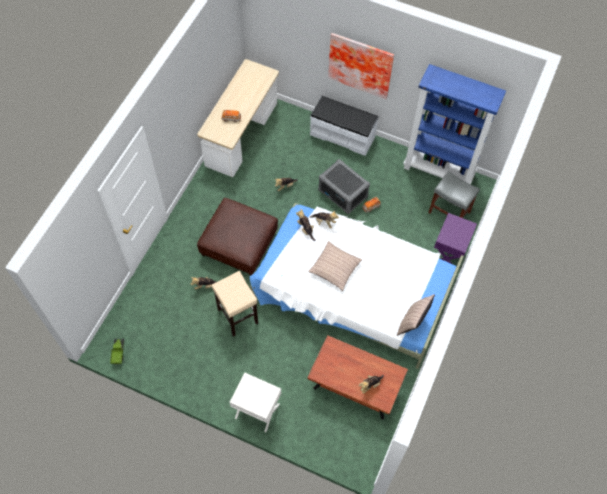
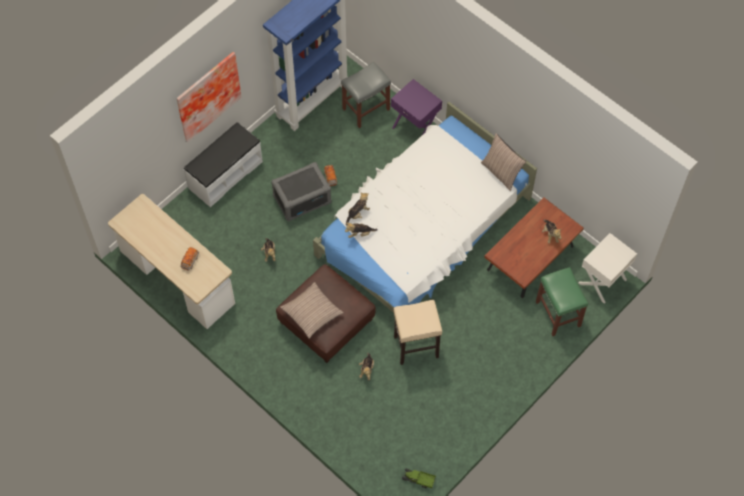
camera: 70 degrees left, 0 degrees up
(257, 411) = (530, 358): white nightstand -> white nightstand (603, 281)
(308, 425) = (558, 314): none -> green stool
(335, 268) = (417, 221): pillow -> pillow (312, 313)

